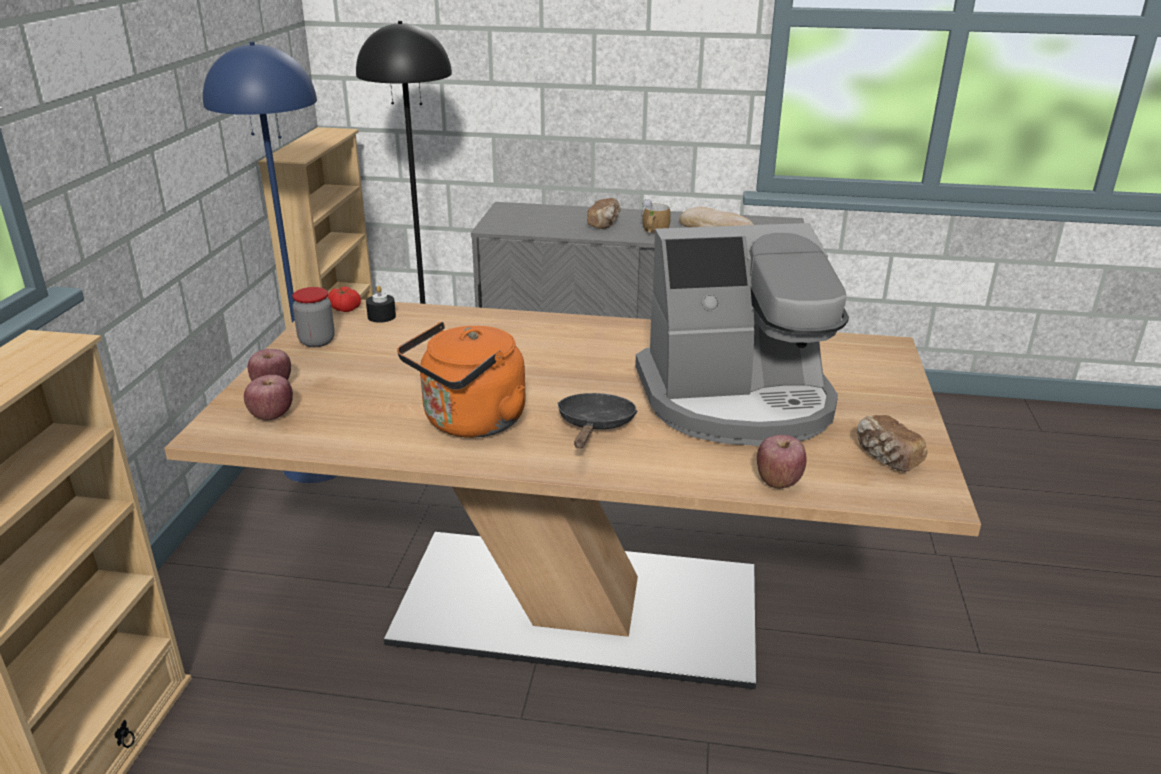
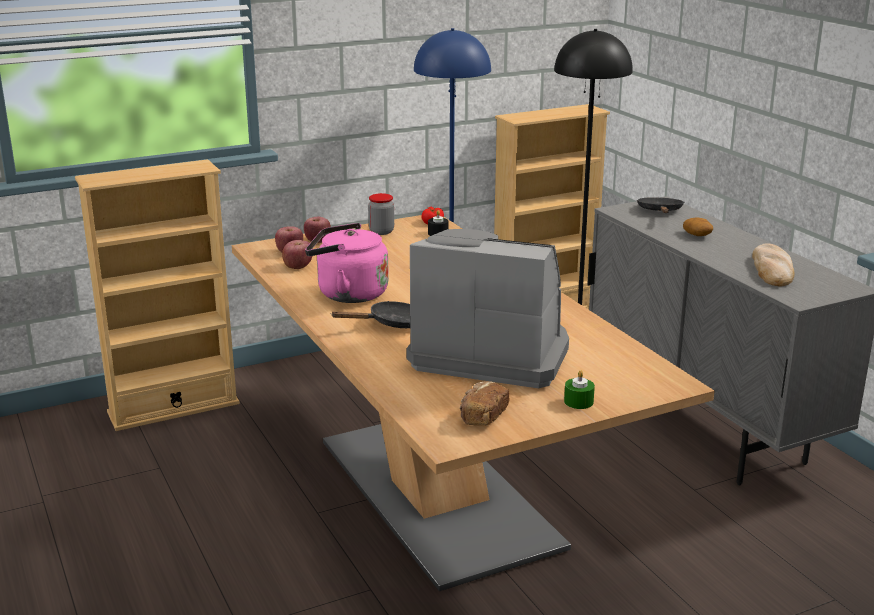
camera: 55 degrees right, 5 degrees down
(470, 423) = (348, 294): orange kettle -> pink kettle
(528, 216) = (660, 212): none -> black frying pan
(604, 224) = (697, 235): bread -> potato
(653, 230) = (720, 252): mug -> none
(737, 400) = (490, 353): coffee machine -> coffee machine turned 150 degrees clockwise
(778, 480) = (401, 389): apple -> apple (298, 267)
(890, 399) = (578, 402): none -> green candle

